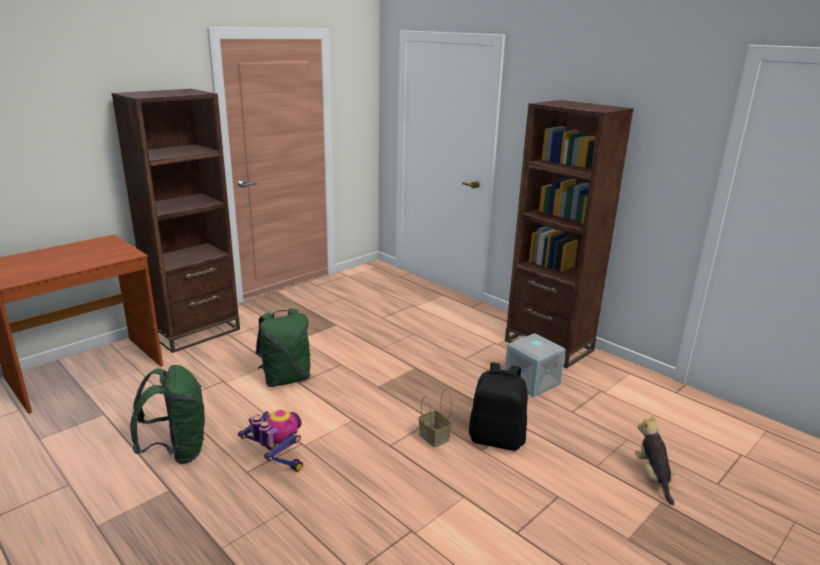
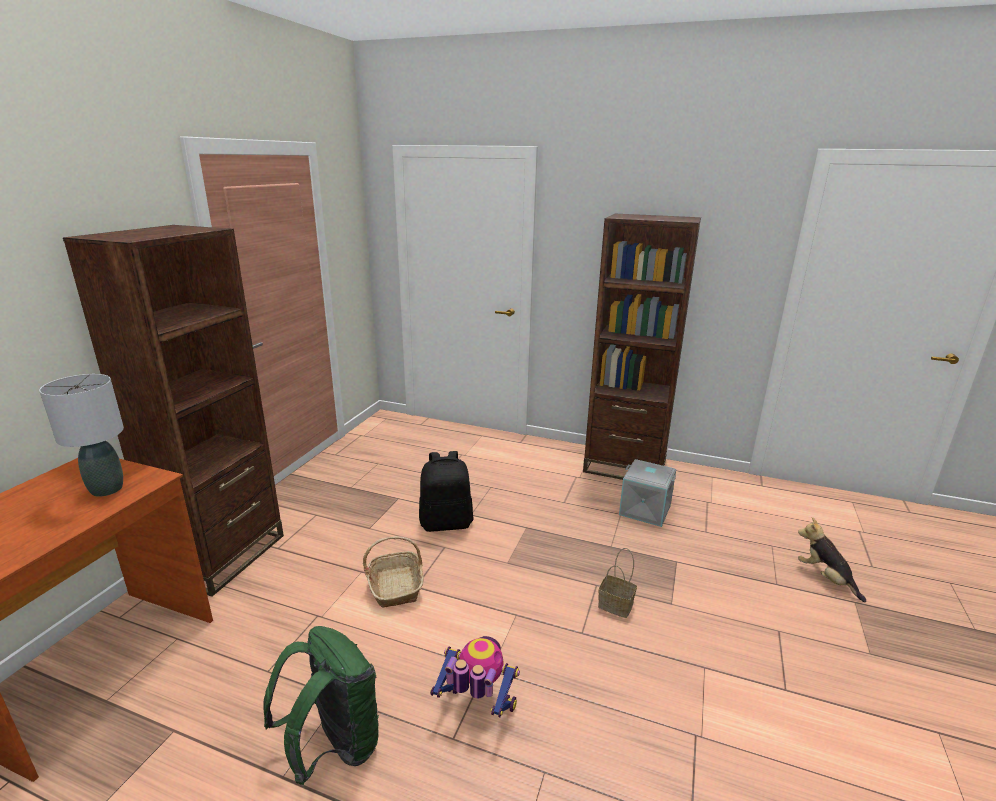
camera: 25 degrees left, 0 degrees up
(102, 255) = (106, 489): none -> grey table lamp
(286, 379) = (396, 586): green backpack -> basket
(497, 439) = (672, 585): black backpack -> black backpack (446, 523)

